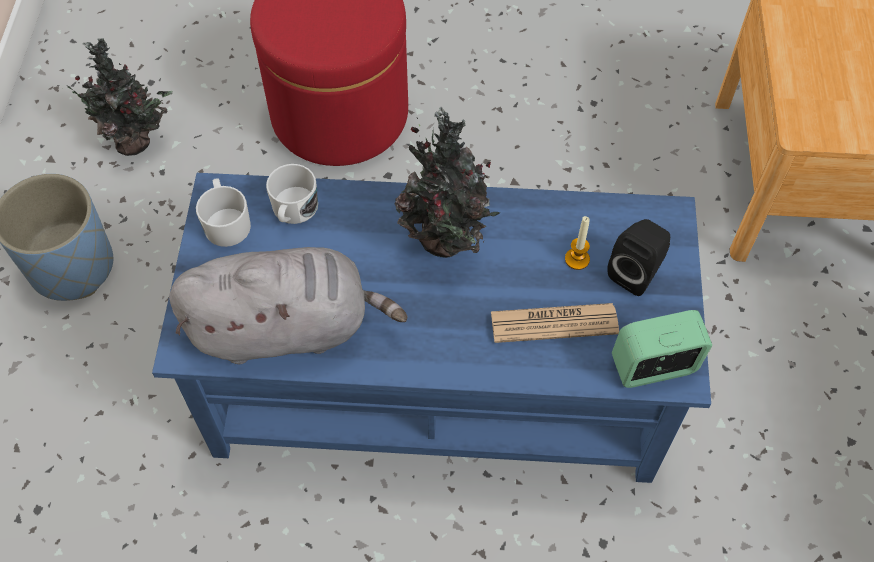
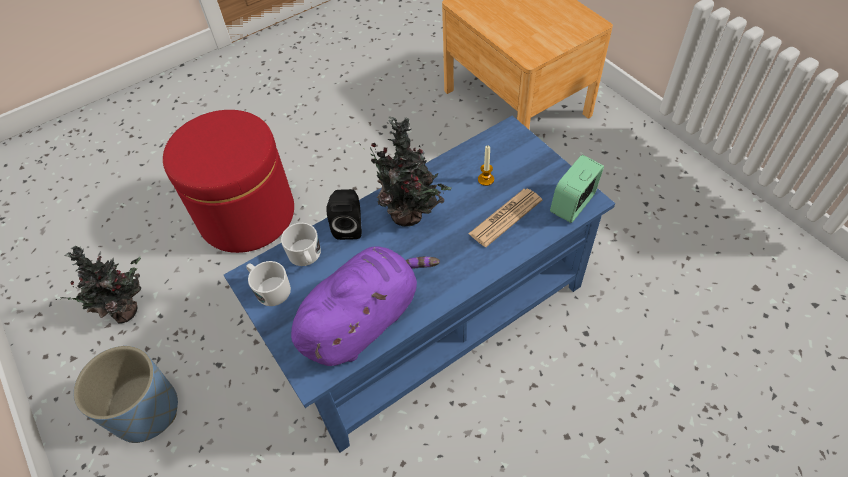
camera: 35 degrees left, 5 degrees down
(288, 327) = (364, 319): grey plush toy -> purple plush toy
(636, 272) = (520, 166): black speaker -> black speaker (349, 226)

